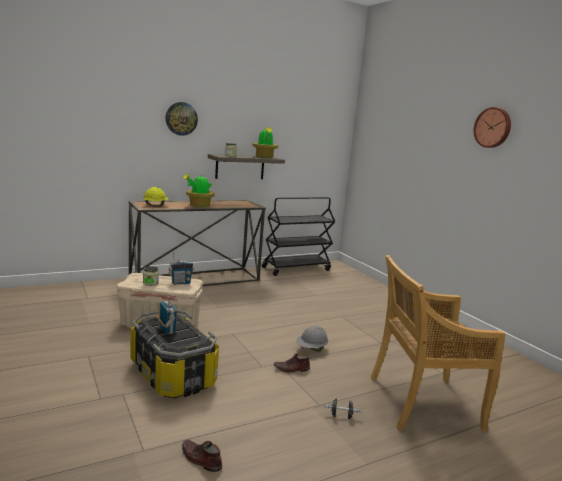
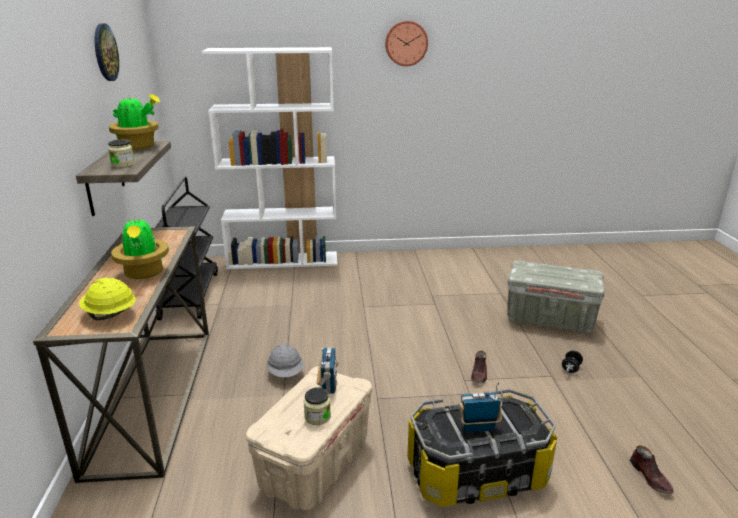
camera: 65 degrees left, 10 degrees up
(181, 118) = (34, 121): wall clock -> wall clock (105, 52)
(200, 459) = (651, 477): brown shoe -> brown shoe turned 75 degrees counterclockwise
(311, 349) = (437, 349): grey hard hat -> grey hard hat (286, 373)
(373, 284) = (283, 260): none -> white bookcase
(421, 402) = (548, 320): beige chair -> grey storage box

